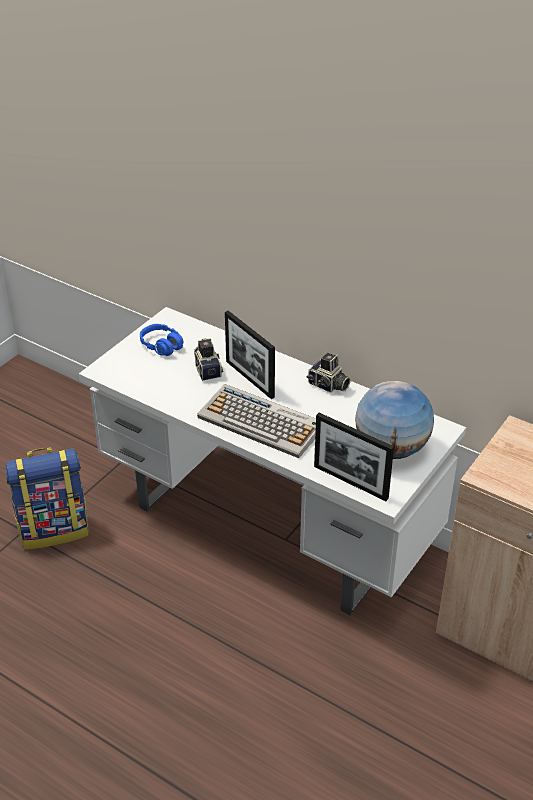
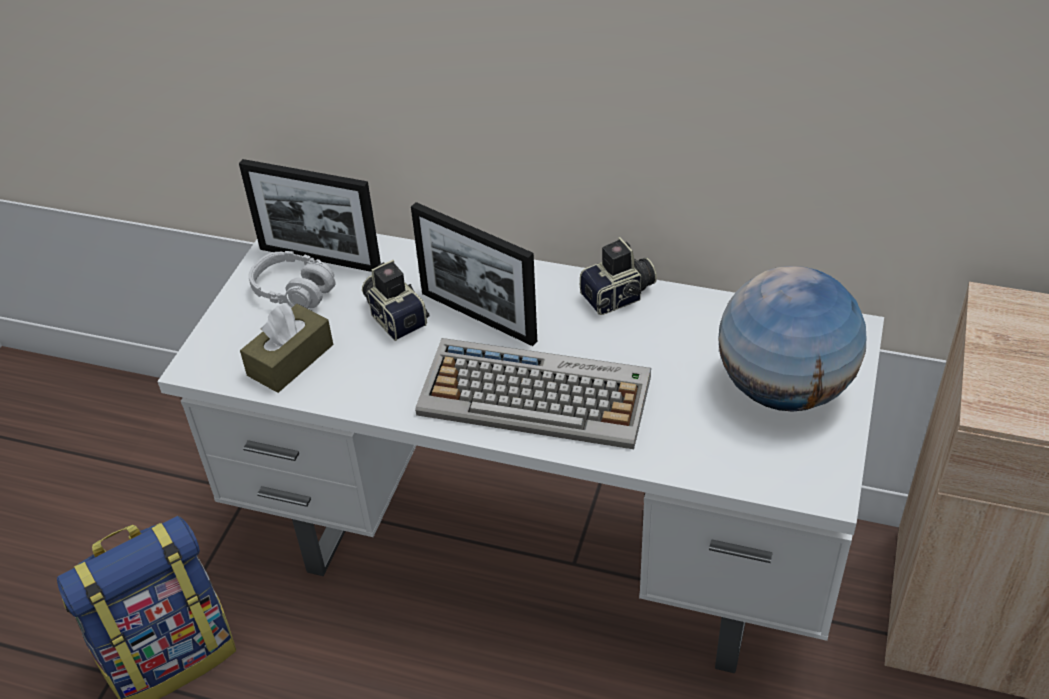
camera: 15 degrees left, 5 degrees up
(146, 378) = (290, 360): none -> brown tissue box
(161, 346) = (294, 291): blue headphones -> grey headphones
(328, 385) = (619, 297): camera -> camera turned 45 degrees counterclockwise
(350, 482) = (747, 473): picture frame -> picture frame (320, 258)

